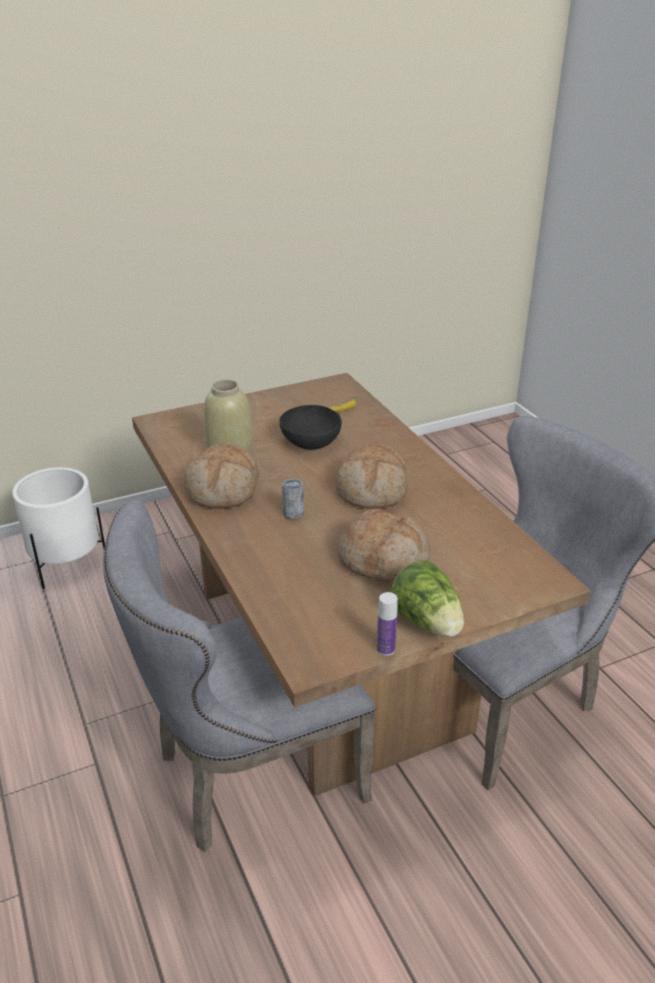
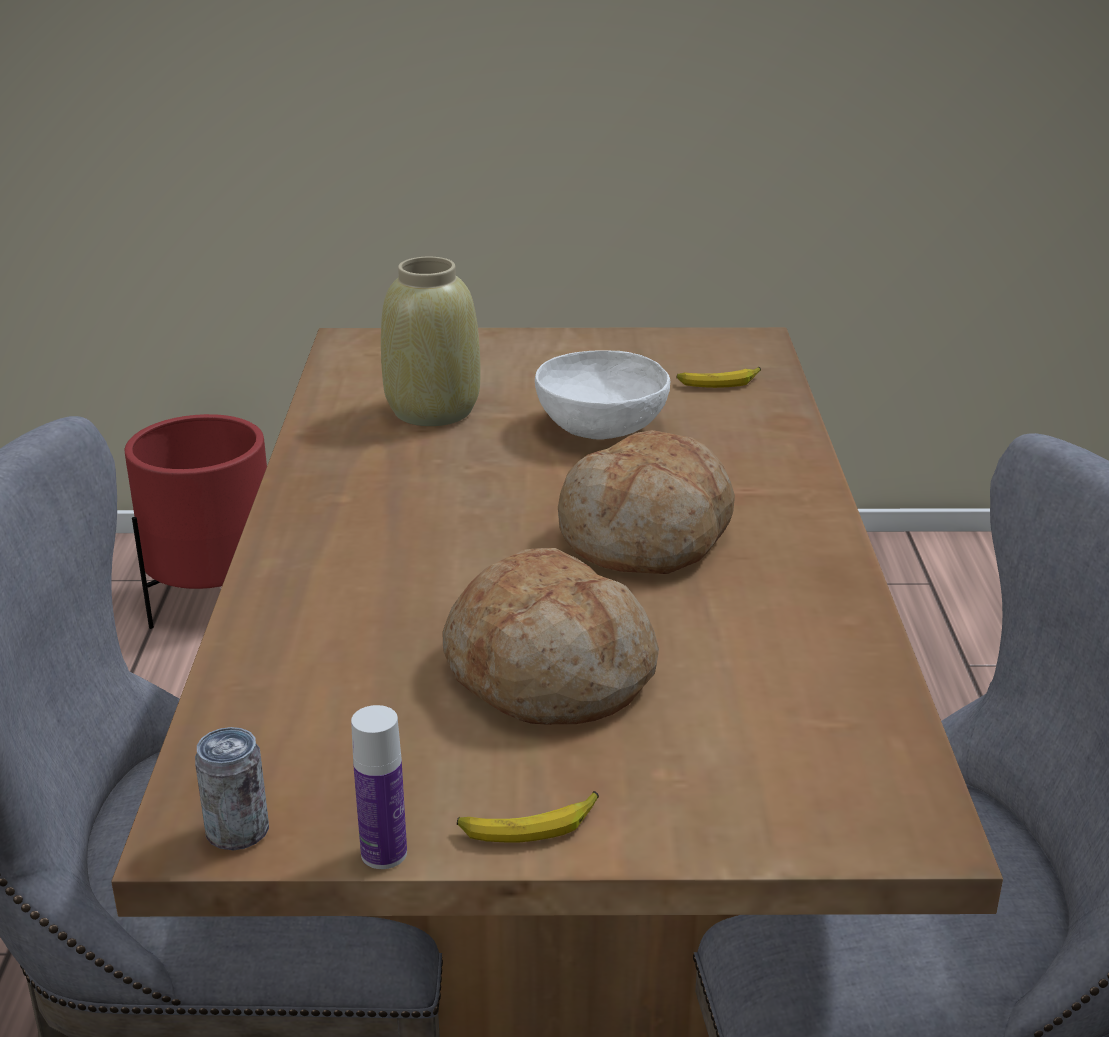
camera: 25 degrees right, 5 degrees down
(67, 564) = (214, 600): white planter -> red planter
(223, 490) = (357, 471): bread -> none
(293, 514) = (445, 542): can -> can (237, 832)
(310, 442) = (600, 427): black bowl -> white bowl
(427, 622) = (529, 826): lettuce -> banana

